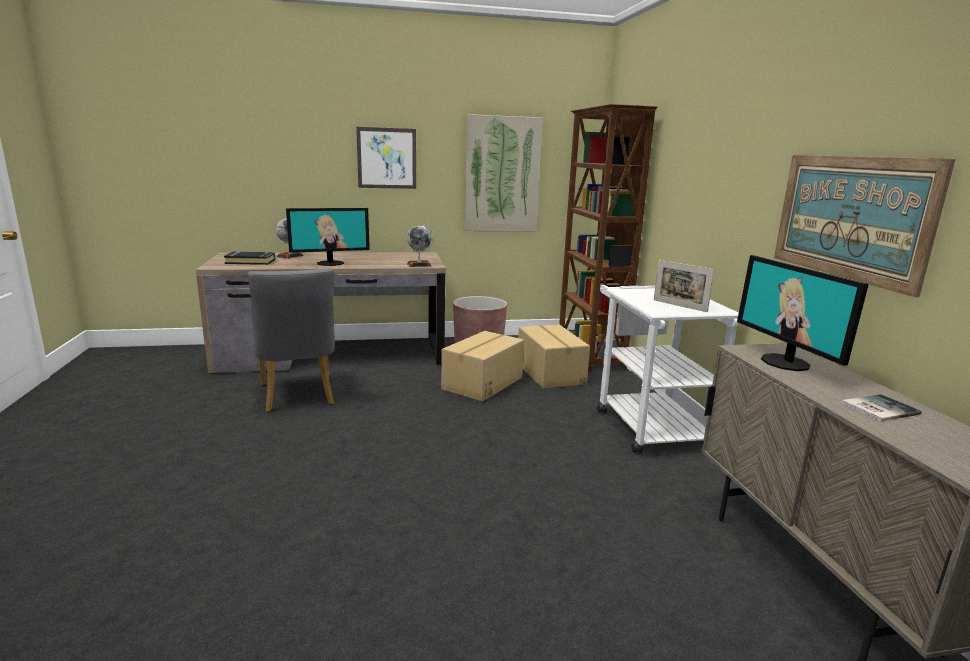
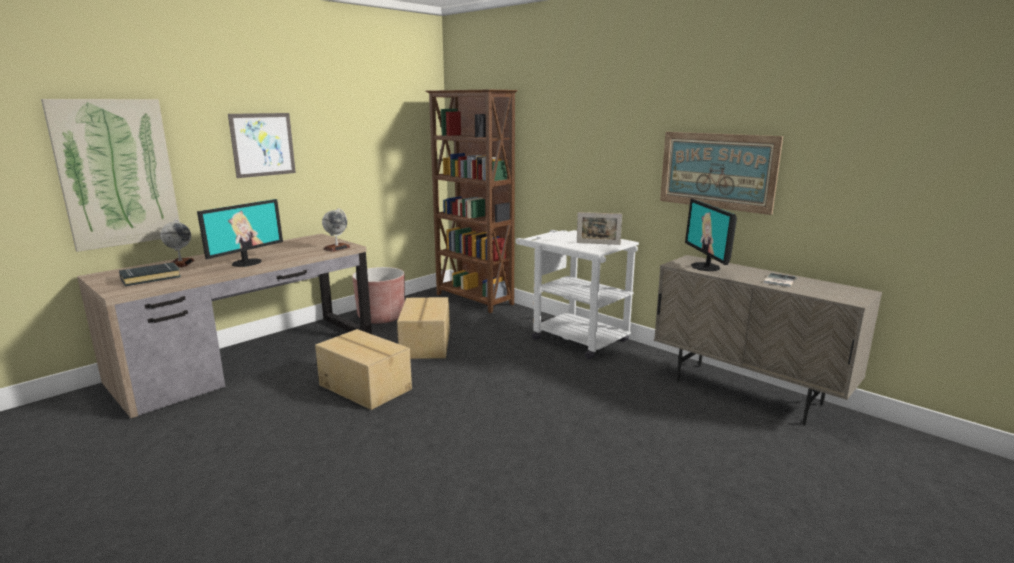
camera: 35 degrees left, 0 degrees up
(298, 397) = (276, 406): grey chair -> none
(502, 175) = (370, 151): picture -> picture (116, 173)
(551, 373) = (465, 321): cardboard box -> cardboard box (366, 387)
(786, 362) = (706, 267): monitor -> monitor turned 45 degrees clockwise

